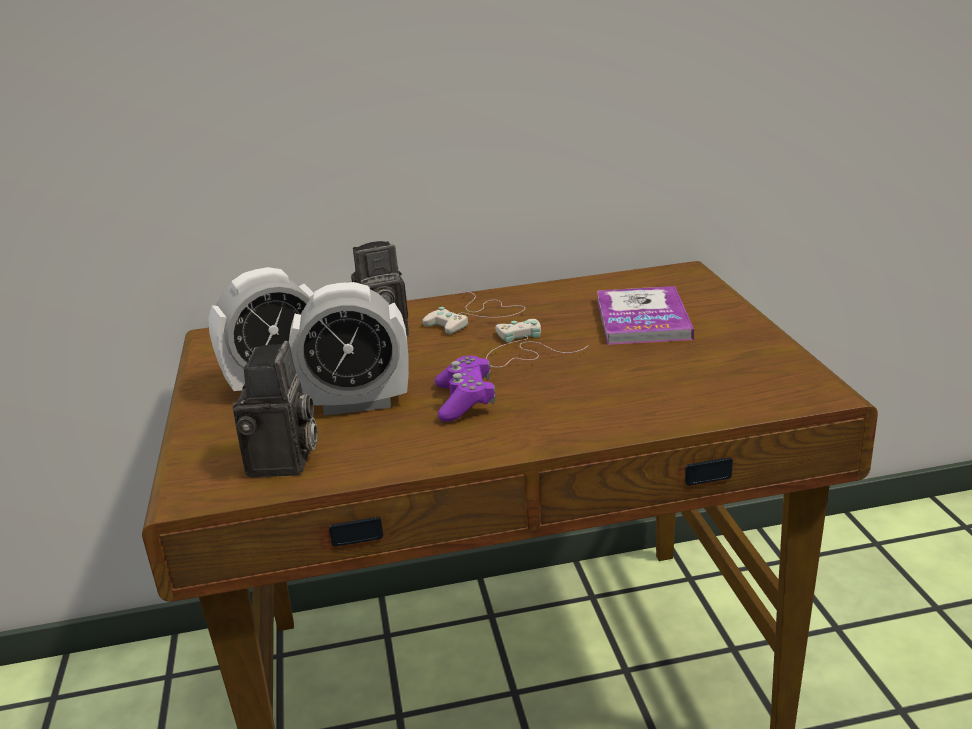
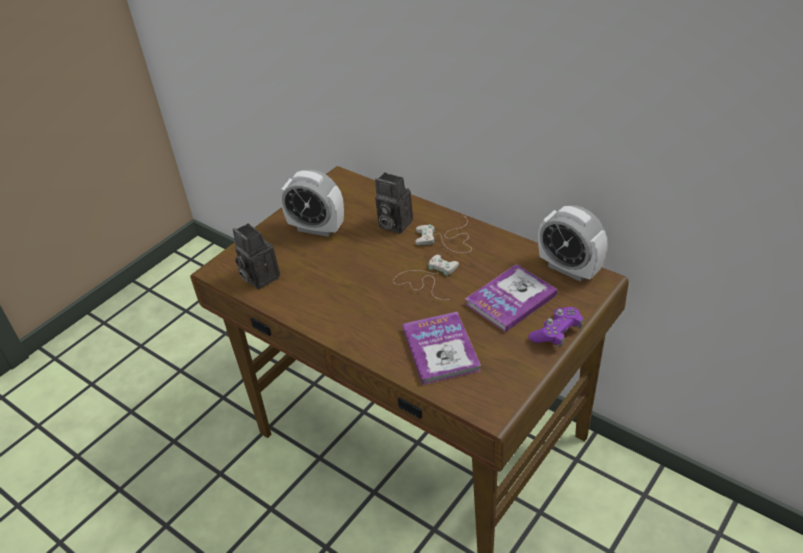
camera: 50 degrees right, 15 degrees up
(284, 463) = (258, 277): camera -> camera turned 90 degrees clockwise
(357, 403) = (323, 262): alarm clock -> alarm clock (569, 269)
(465, 401) = (357, 293): purple game controller -> purple game controller (556, 333)
(665, 385) = (440, 349): none -> book

